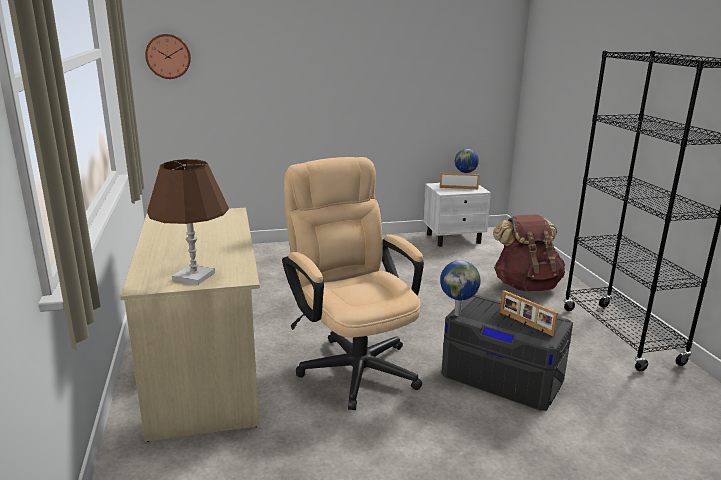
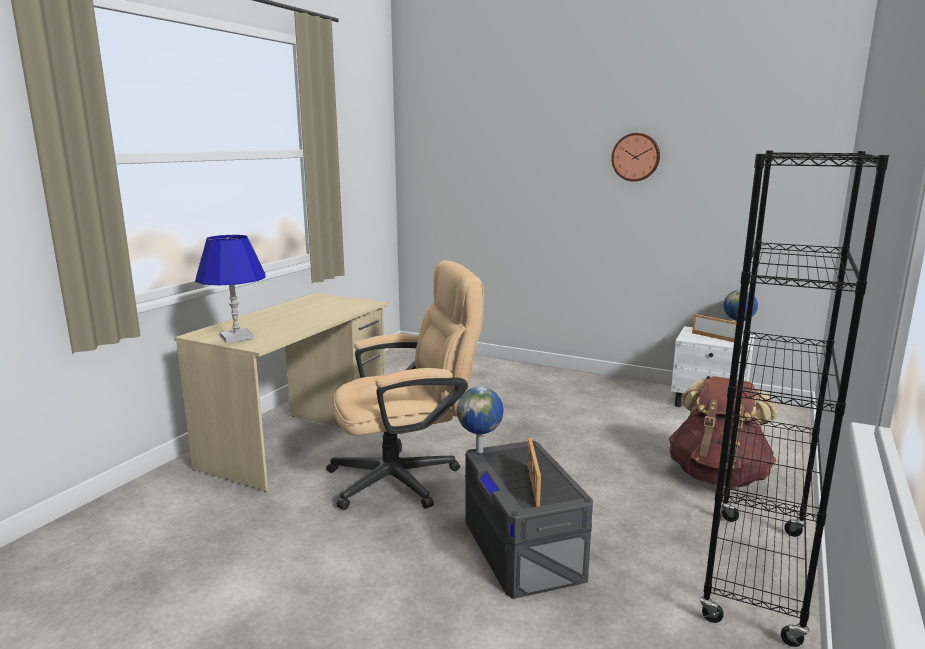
camera: 40 degrees right, 5 degrees down
(168, 56) = (427, 163): wall clock -> wall clock (636, 157)
(194, 276) = (236, 337): brown table lamp -> blue table lamp
(353, 363) = (406, 478): beige office chair -> beige office chair turned 60 degrees clockwise

